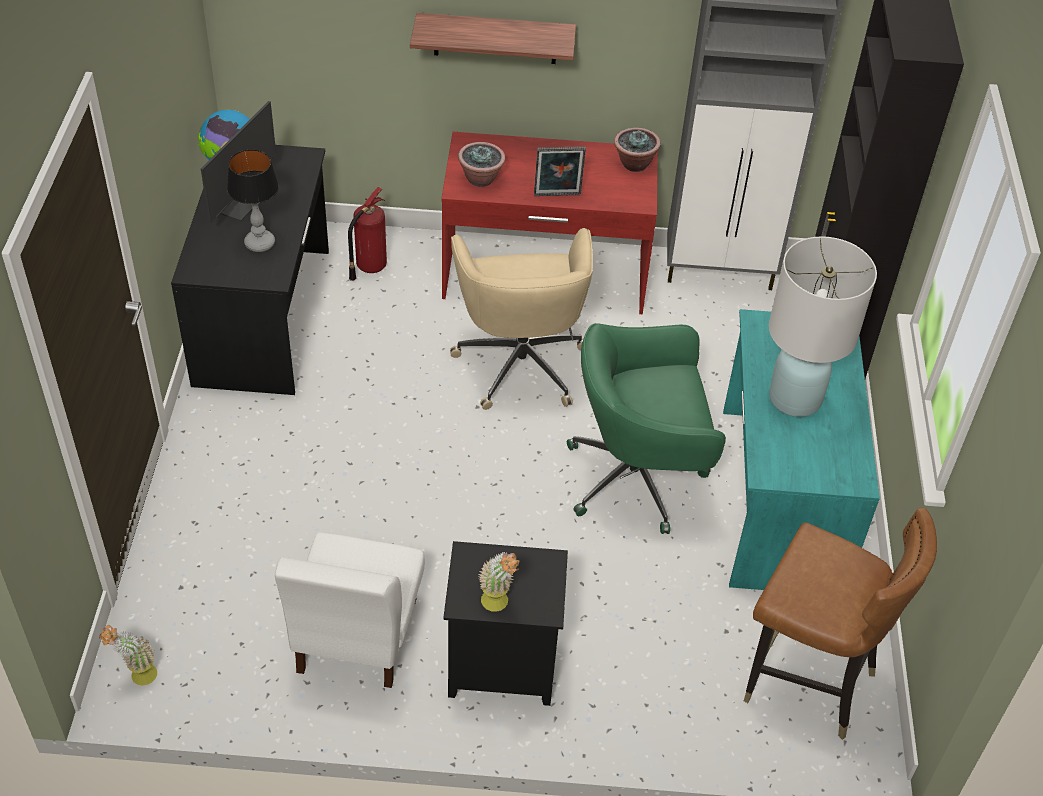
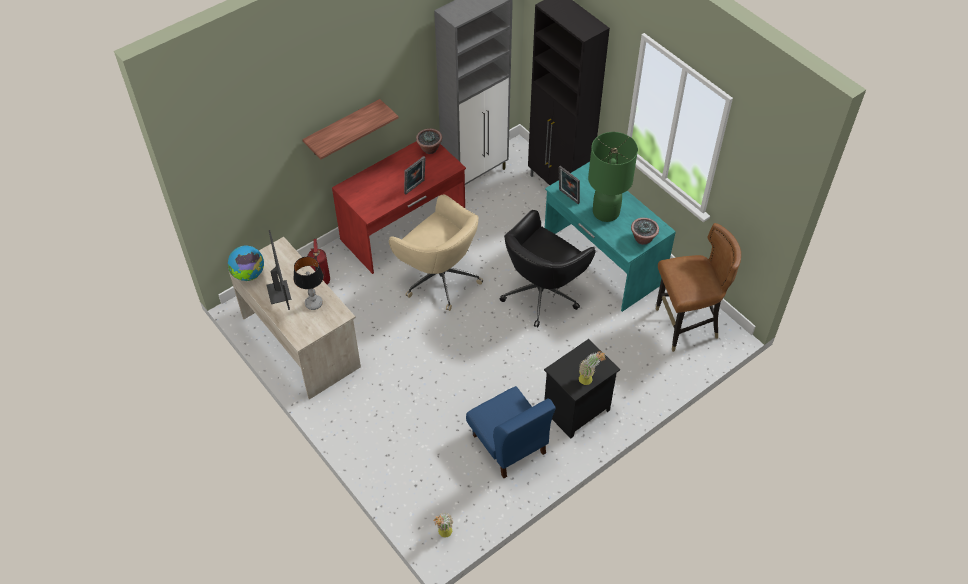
camera: 40 degrees left, 5 degrees up
(265, 316) = (302, 341): black desk -> beige desk
(356, 635) = (509, 444): white chair -> blue chair
(481, 179) = (373, 202): potted plant -> potted plant (643, 239)
(638, 477) = (542, 293): green office chair -> black office chair
(760, 342) = (568, 197): none -> picture frame
(795, 399) = (606, 212): white table lamp -> green table lamp

